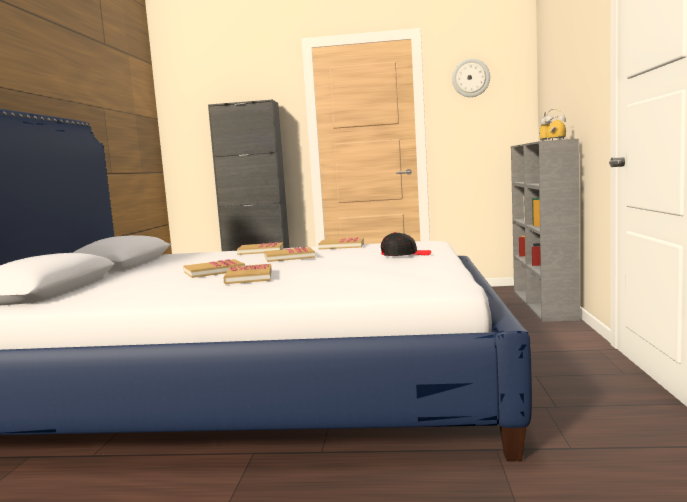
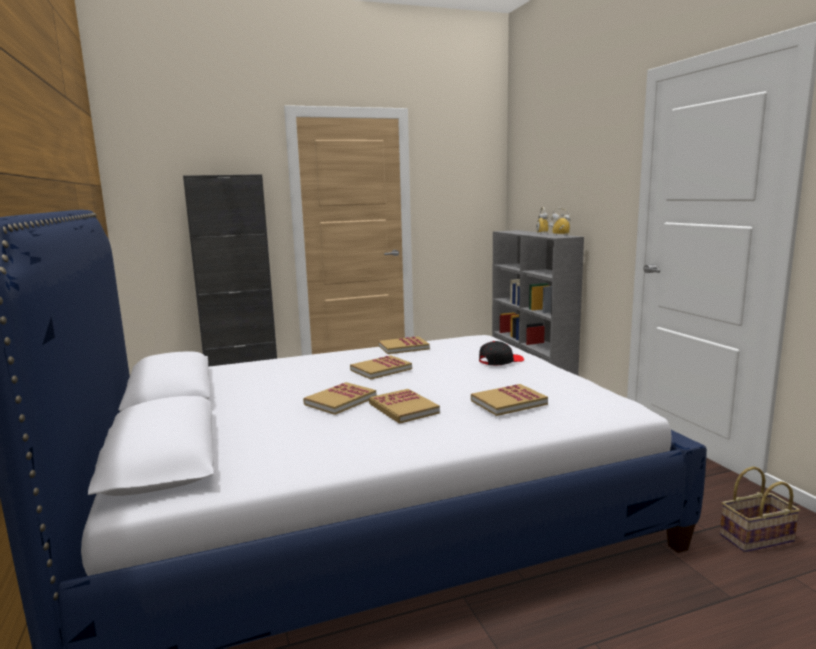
camera: 25 degrees left, 5 degrees up
(261, 251) = (323, 359): book -> book (508, 402)
(470, 78) = (452, 162): wall clock -> none
(623, 466) = (756, 539): none -> basket

